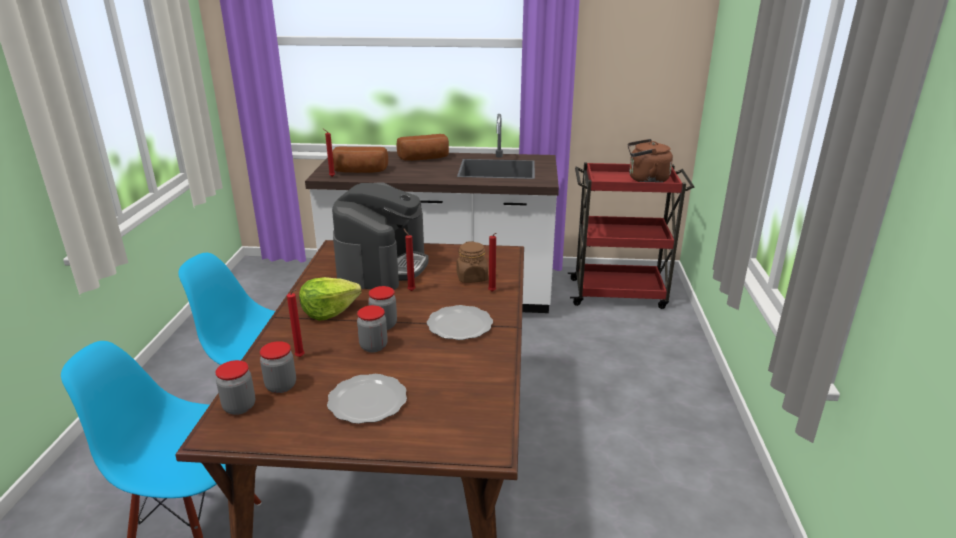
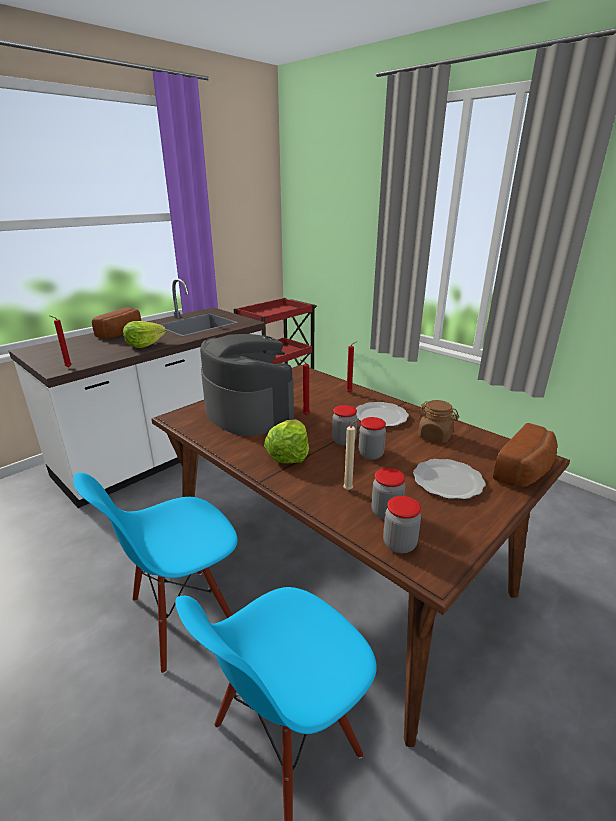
camera: 50 degrees left, 0 degrees up
(301, 357) = (349, 489): red candle -> beige candle
(359, 171) = (87, 356): bread -> bread (526, 471)
(413, 175) = (144, 344): none -> lettuce
(472, 277) = (320, 391): brown jar -> brown jar (435, 436)
(645, 180) = (281, 310): brown kettle -> none

